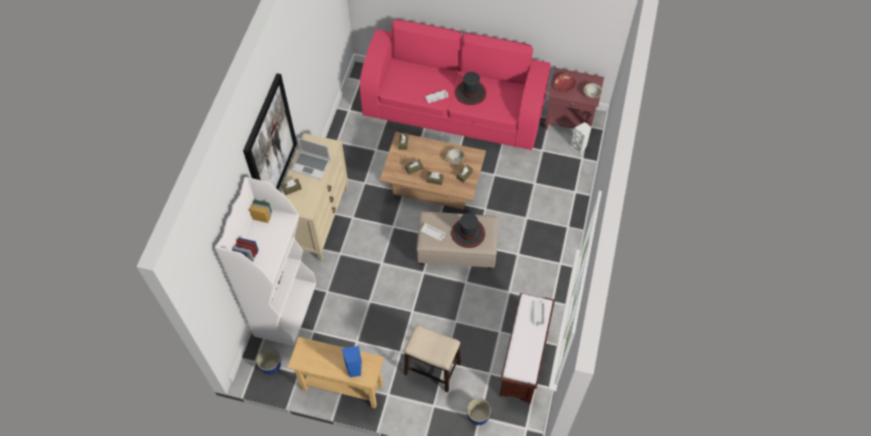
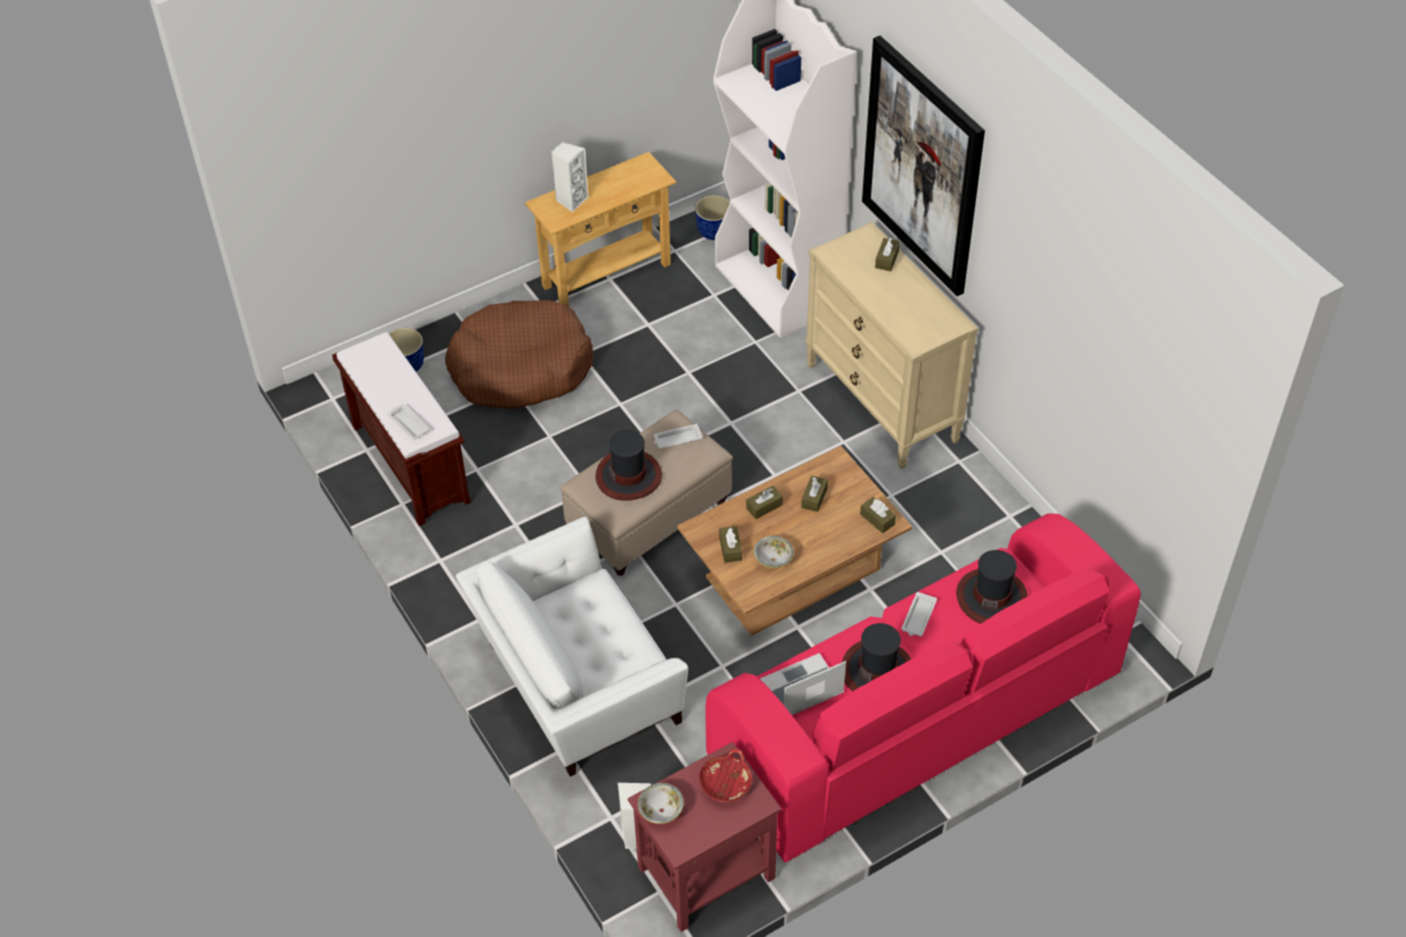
camera: 135 degrees right, 10 degrees down
(311, 165) = (904, 301): laptop -> laptop (801, 689)
(354, 369) = (571, 200): blue speaker -> white speaker
(406, 84) = (991, 597): none -> hat
(432, 368) = (520, 368): stool -> brown dog bed
(549, 209) = (576, 685): none -> white armchair

